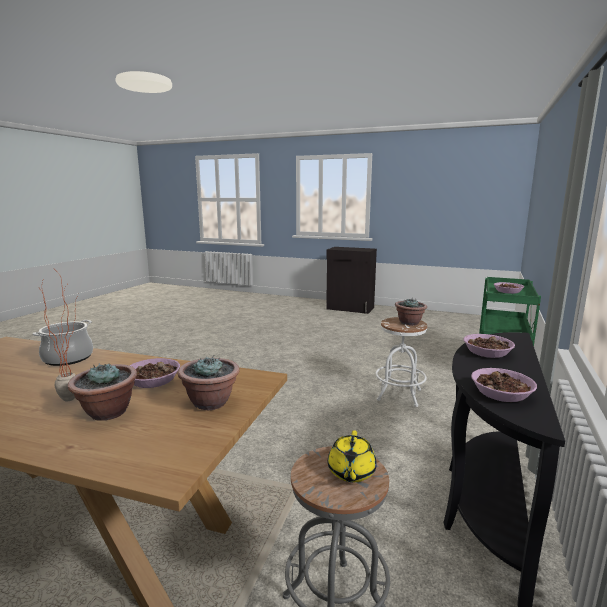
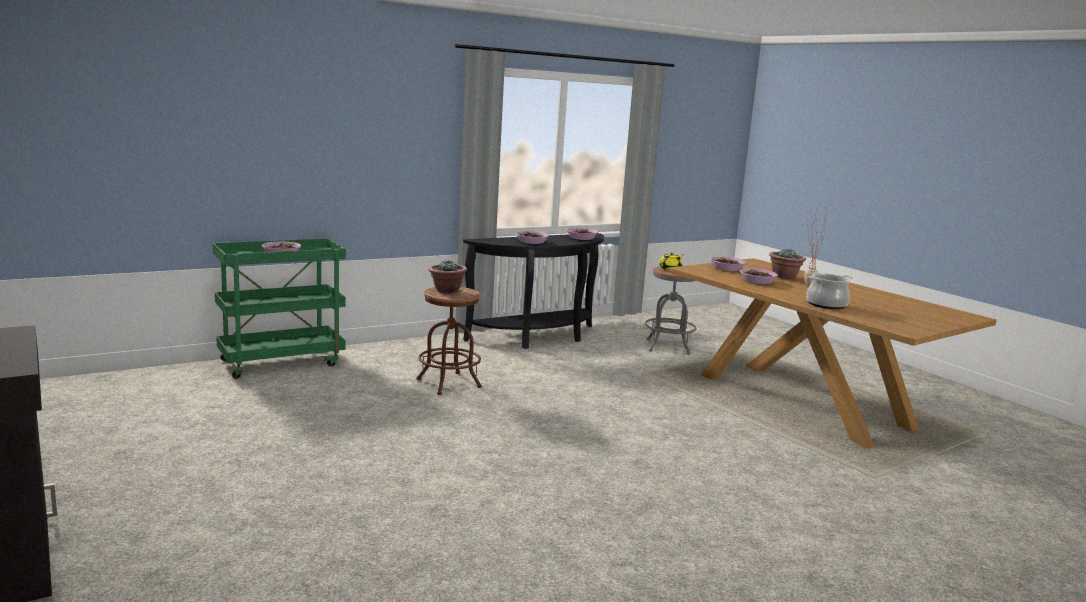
camera: 145 degrees left, 0 degrees up
(211, 402) = (726, 268): potted plant -> bowl
(399, 395) = (448, 383): white stool -> brown stool

